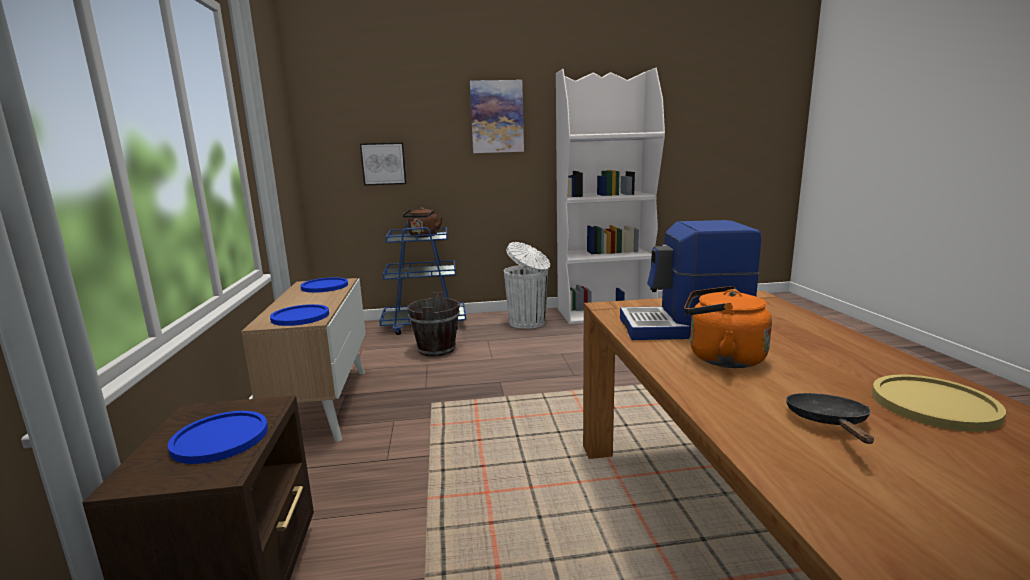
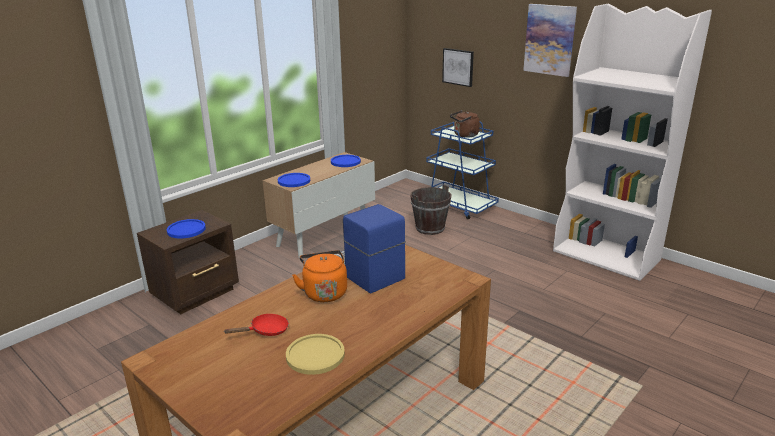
camera: 50 degrees right, 10 degrees up
(528, 322) = (527, 235): white trash can -> none
(829, 423) = (266, 331): black frying pan -> red frying pan

